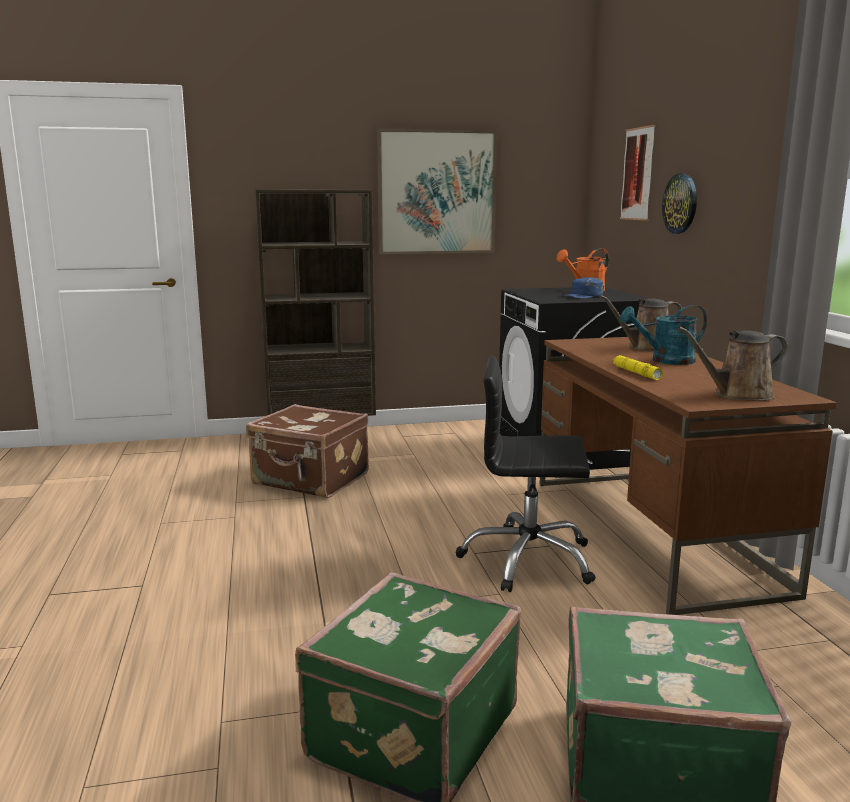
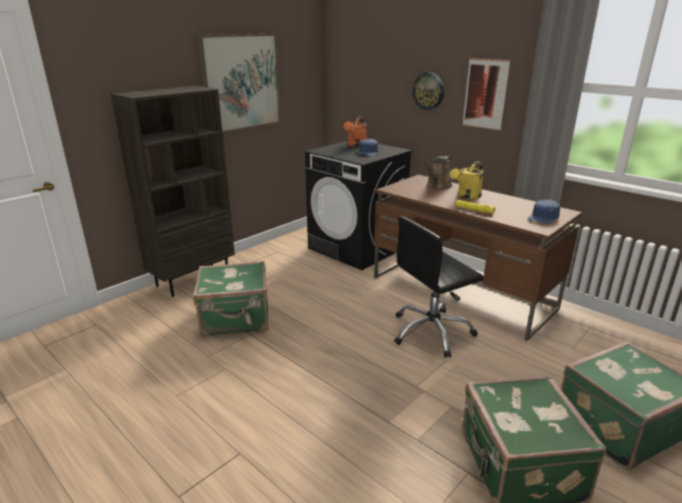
camera: 35 degrees left, 10 degrees up
(310, 480) = (236, 319): brown suitcase -> green suitcase
(637, 174) = (383, 67): picture -> picture (485, 94)
(665, 361) = (466, 196): turquoise watering can -> yellow watering can
(738, 395) = (543, 217): brown watering can -> blue cap

